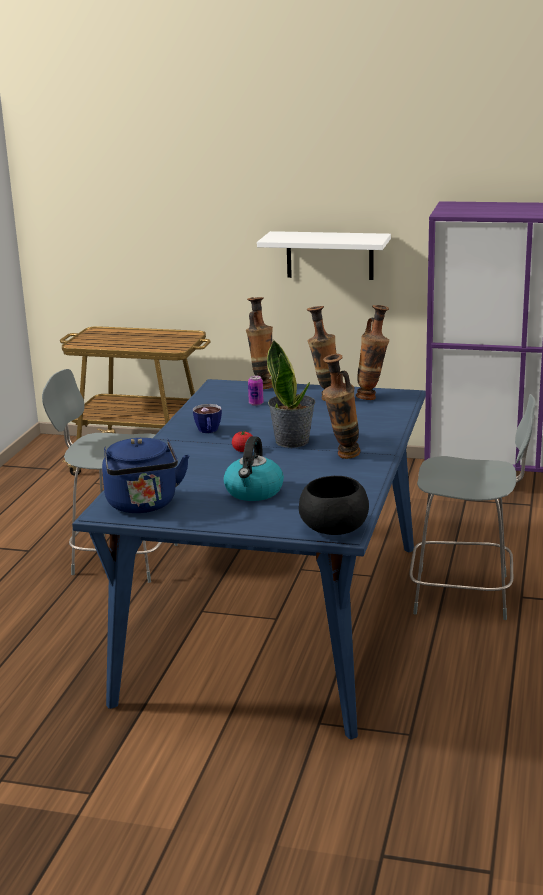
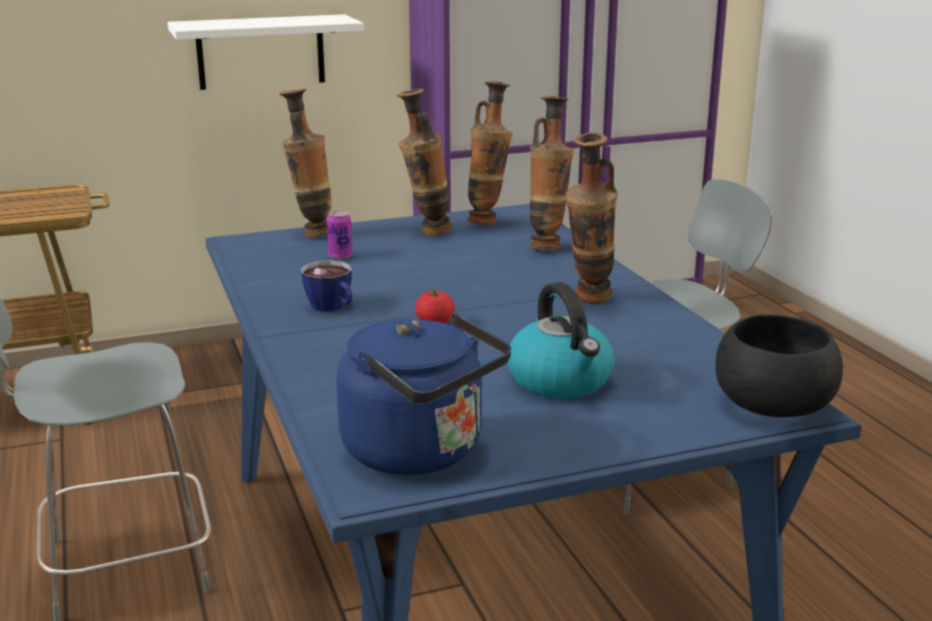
camera: 35 degrees left, 0 degrees up
(292, 441) = (483, 295): potted plant -> none
(379, 420) = (547, 246): none -> vase

